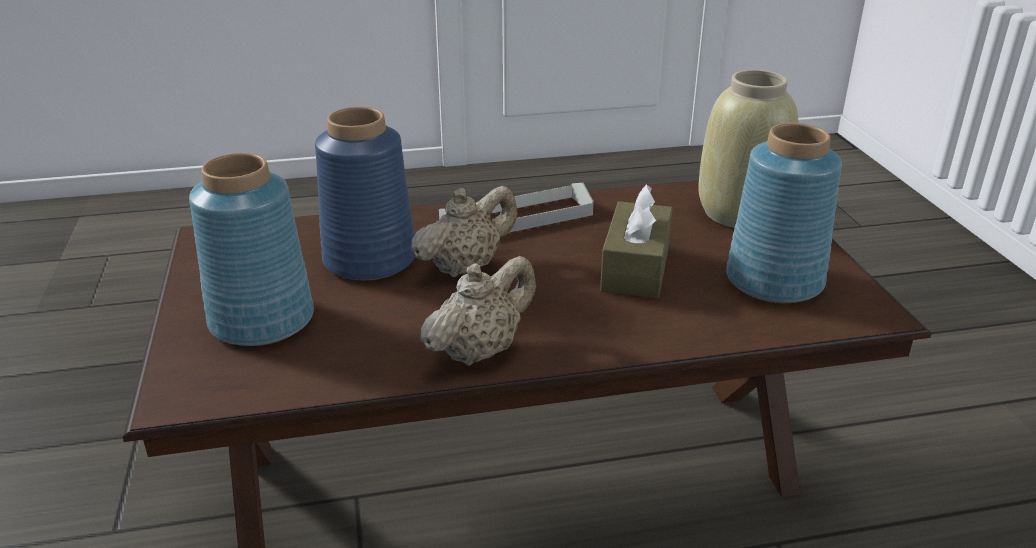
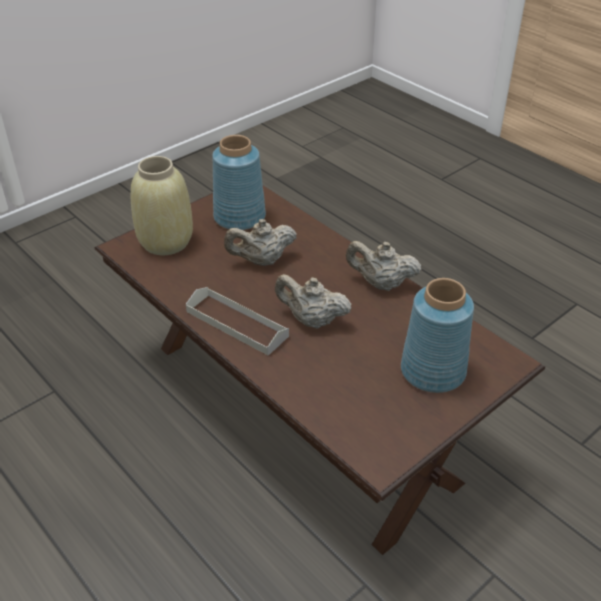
camera: 120 degrees left, 10 degrees up
(371, 260) = (337, 362): blue vase -> none
(635, 268) = (261, 261): brown tissue box -> beige teapot

